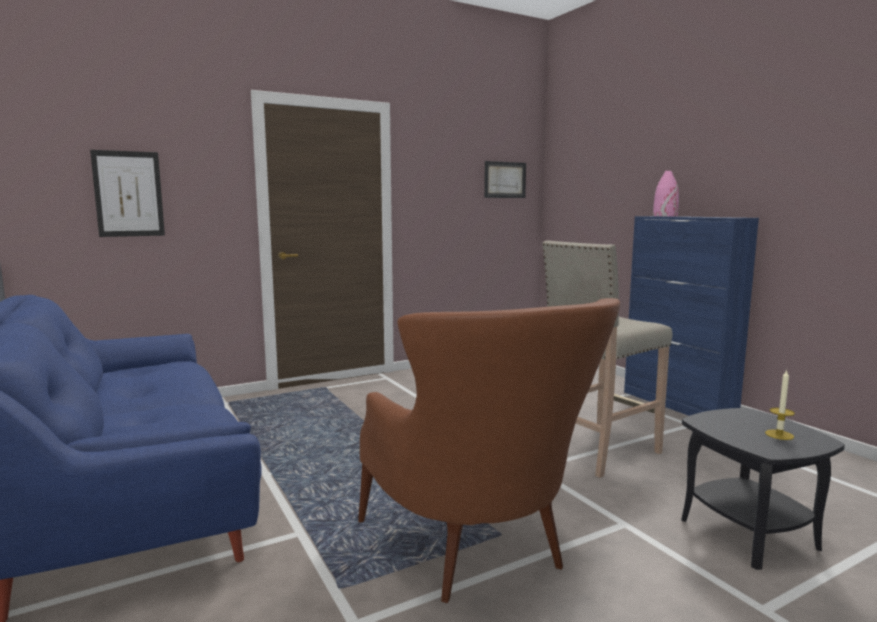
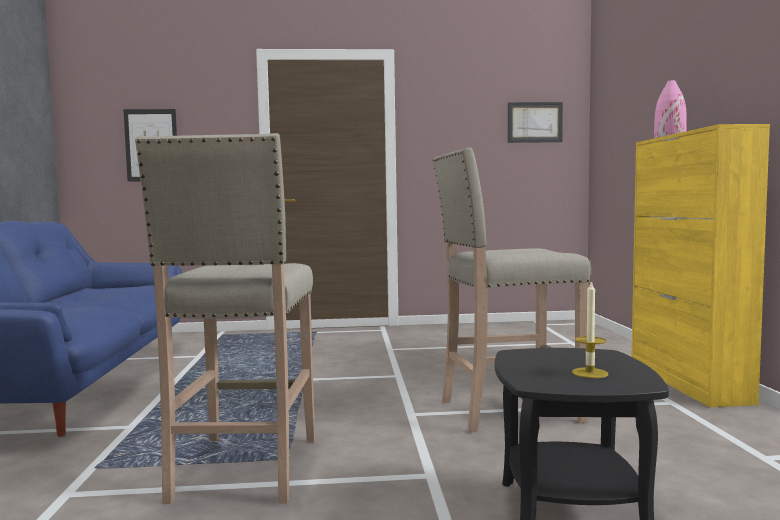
camera: 25 degrees right, 5 degrees down
(480, 555) = (244, 470): brown armchair -> beige stool
(678, 405) = (687, 382): blue cabinet -> yellow cabinet

